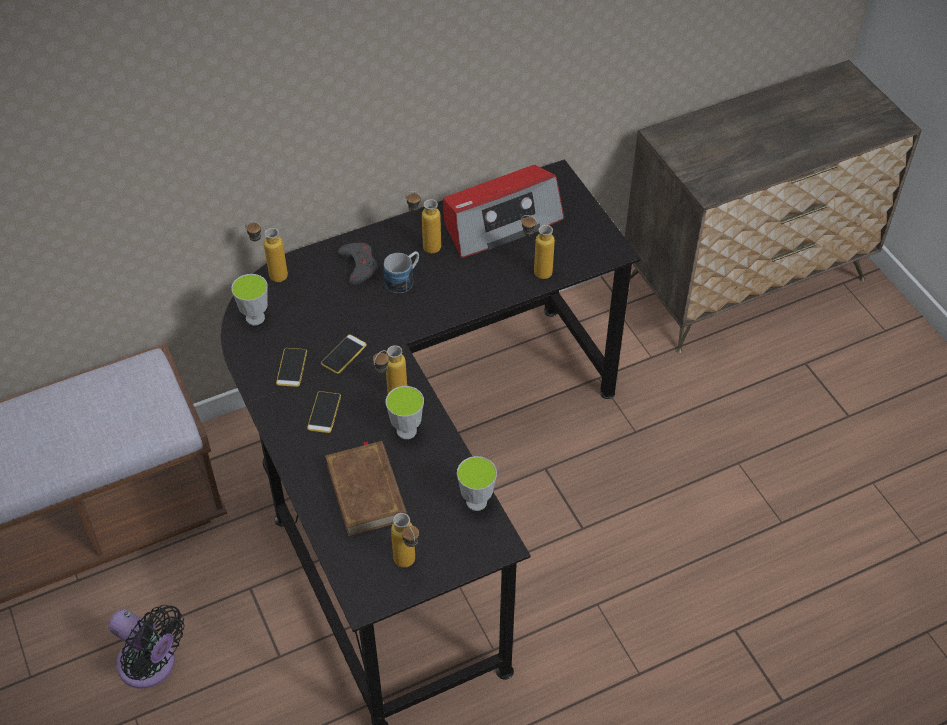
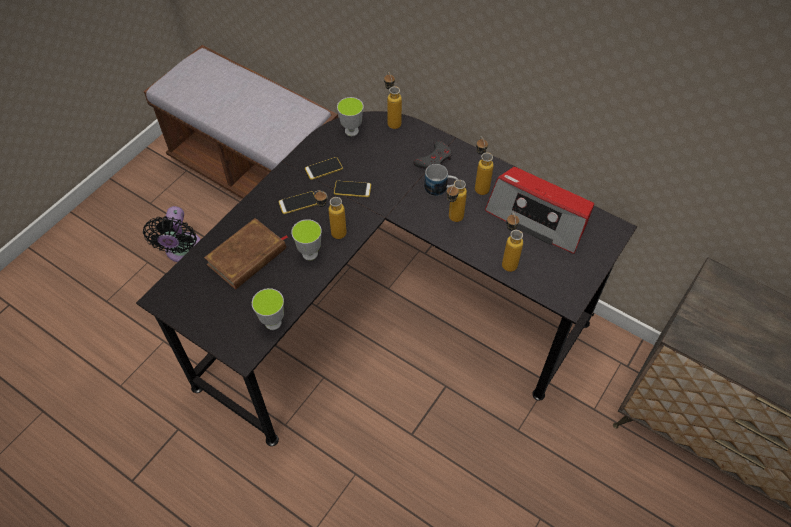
camera: 60 degrees right, 5 degrees up
(408, 566) = (199, 308): bottle -> bottle (452, 221)

